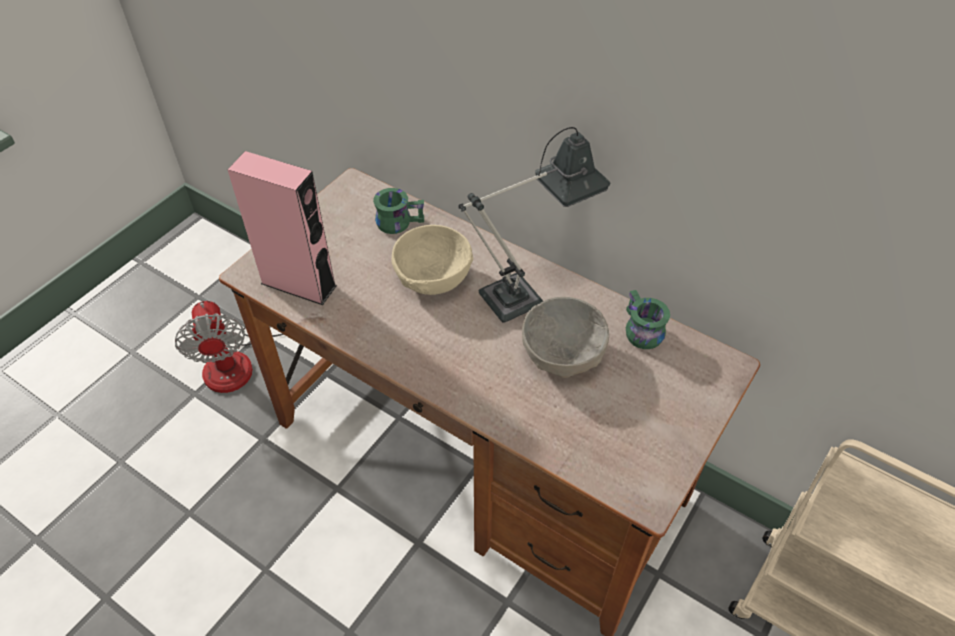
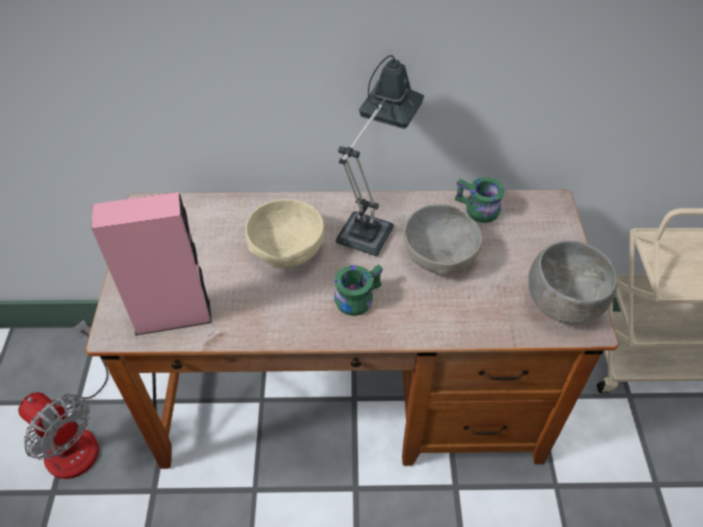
camera: 35 degrees left, 0 degrees up
(399, 220) = (215, 218): green mug -> green mug (356, 296)
(639, 464) = (561, 305): none -> grey bowl

